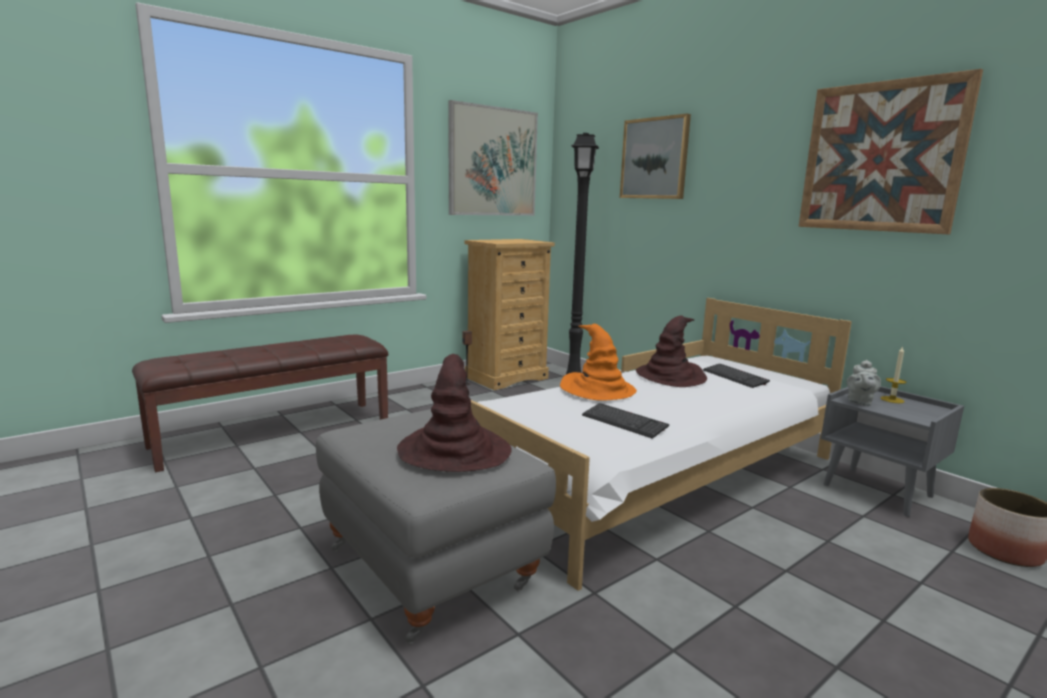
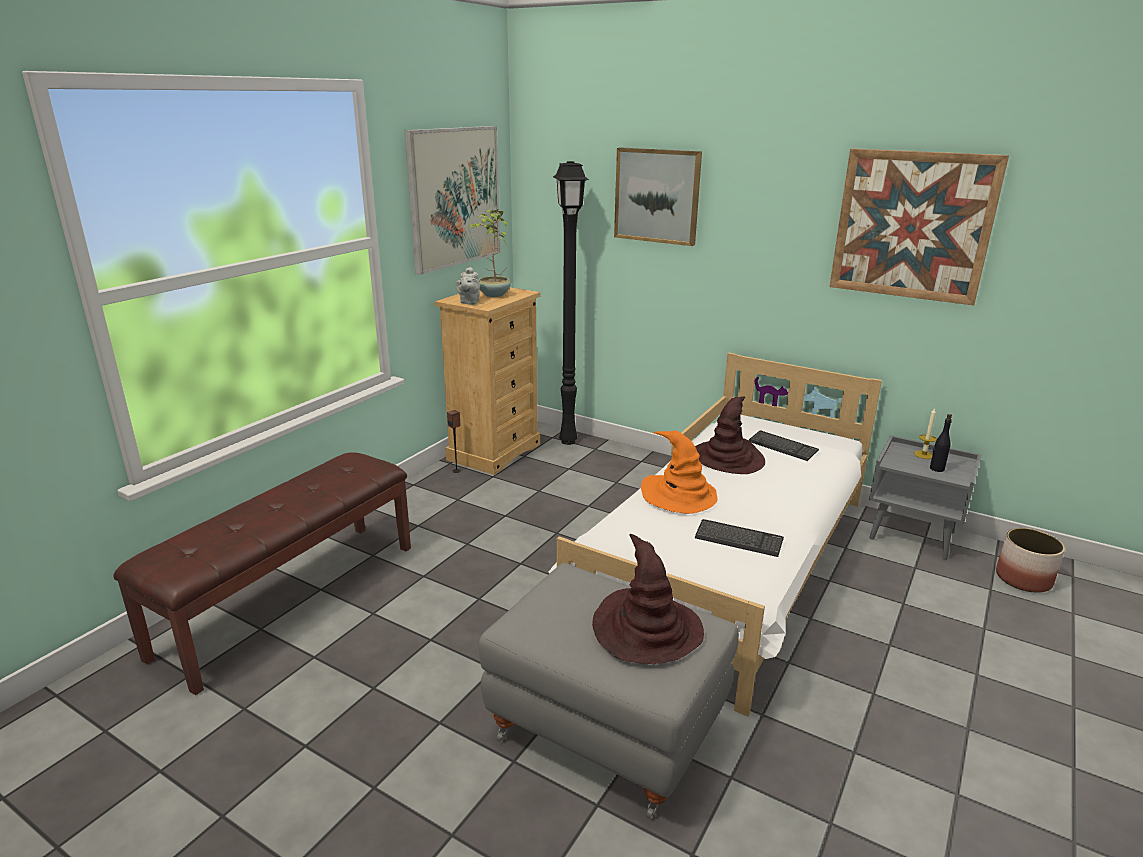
camera: 20 degrees left, 10 degrees up
(514, 241) = (493, 295): none -> potted plant
(859, 402) = (902, 464): grey teapot -> grey teapot (469, 302)
(899, 410) = (936, 469): none -> black bottle

